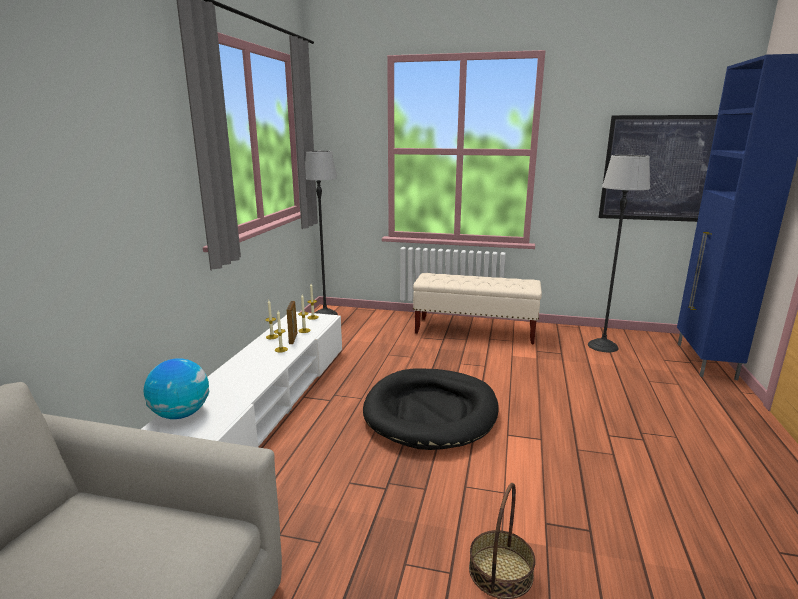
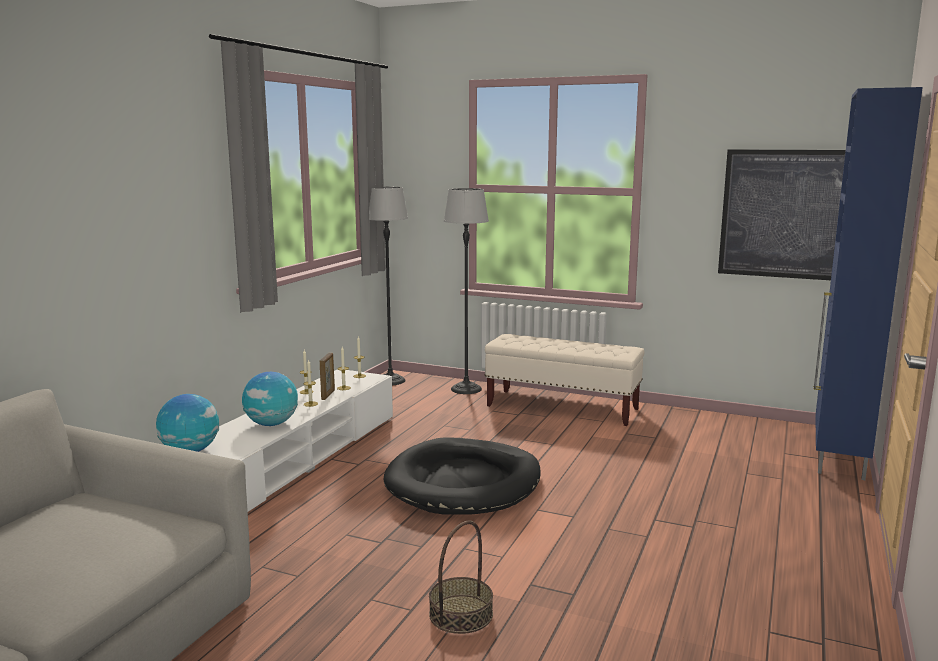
camera: 10 degrees right, 5 degrees down
(252, 374) = (272, 424): none -> globe
(602, 346) = (714, 433): floor lamp -> floor lamp (466, 389)

